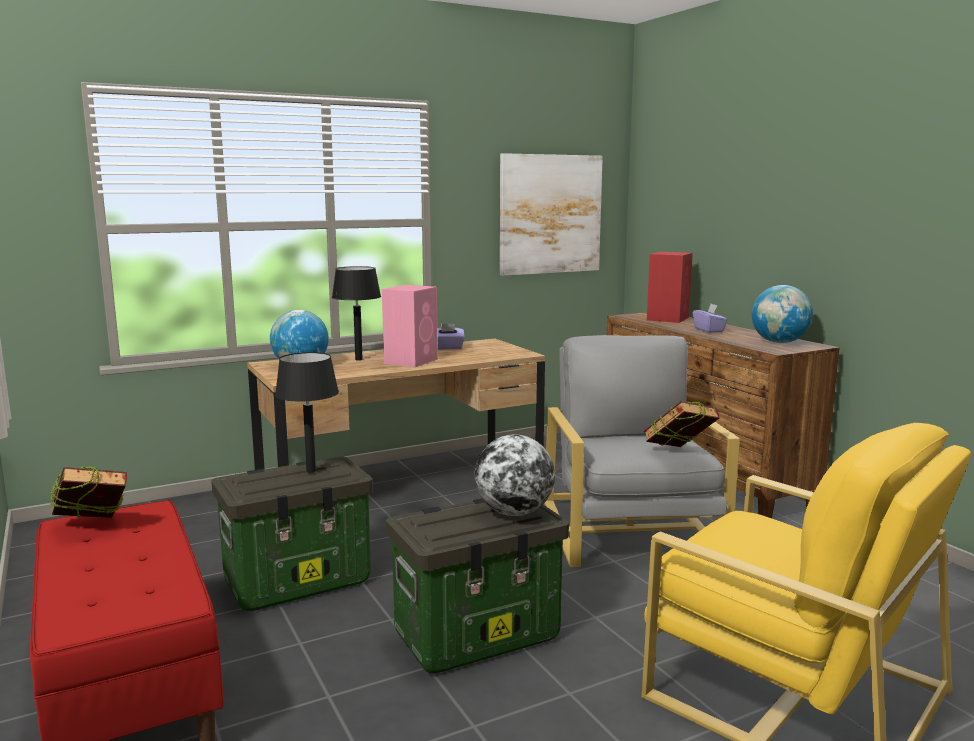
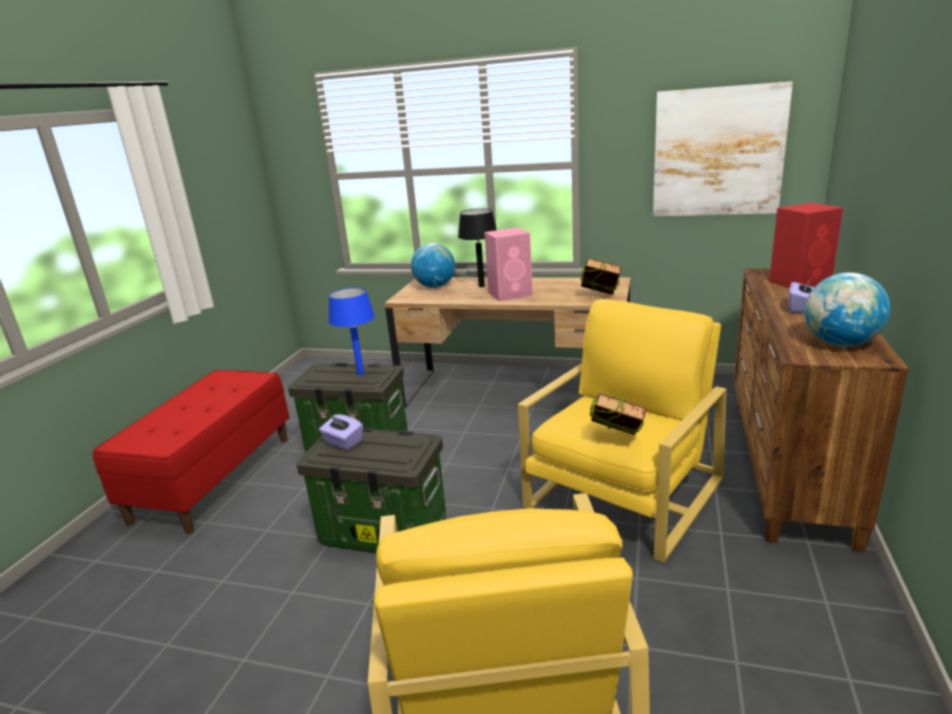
camera: 45 degrees right, 10 degrees up
(93, 529) = (220, 382): book -> book (600, 298)
(311, 471) = (361, 373): black table lamp -> blue table lamp
(448, 348) = (567, 283): purple tissue box -> purple tissue box (343, 442)
(514, 512) = (396, 452): globe -> none
(630, 530) = (623, 493): grey armchair -> yellow armchair

